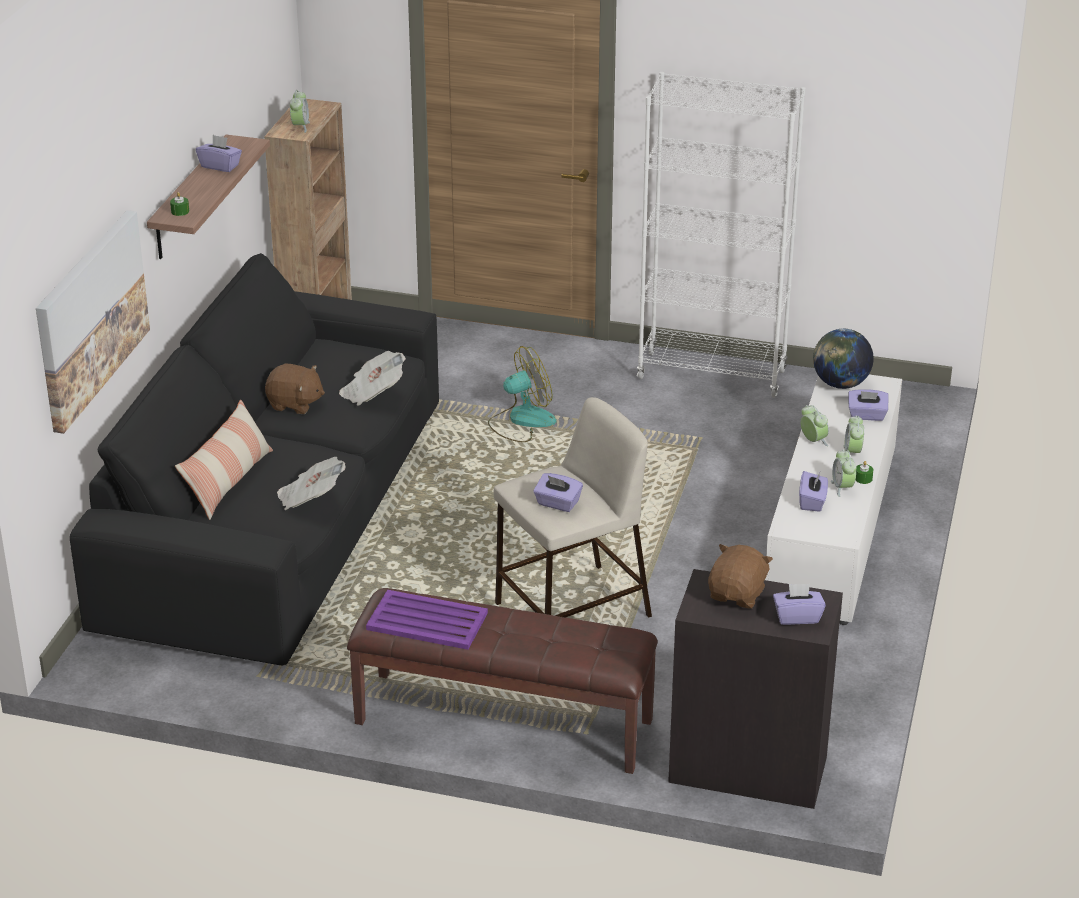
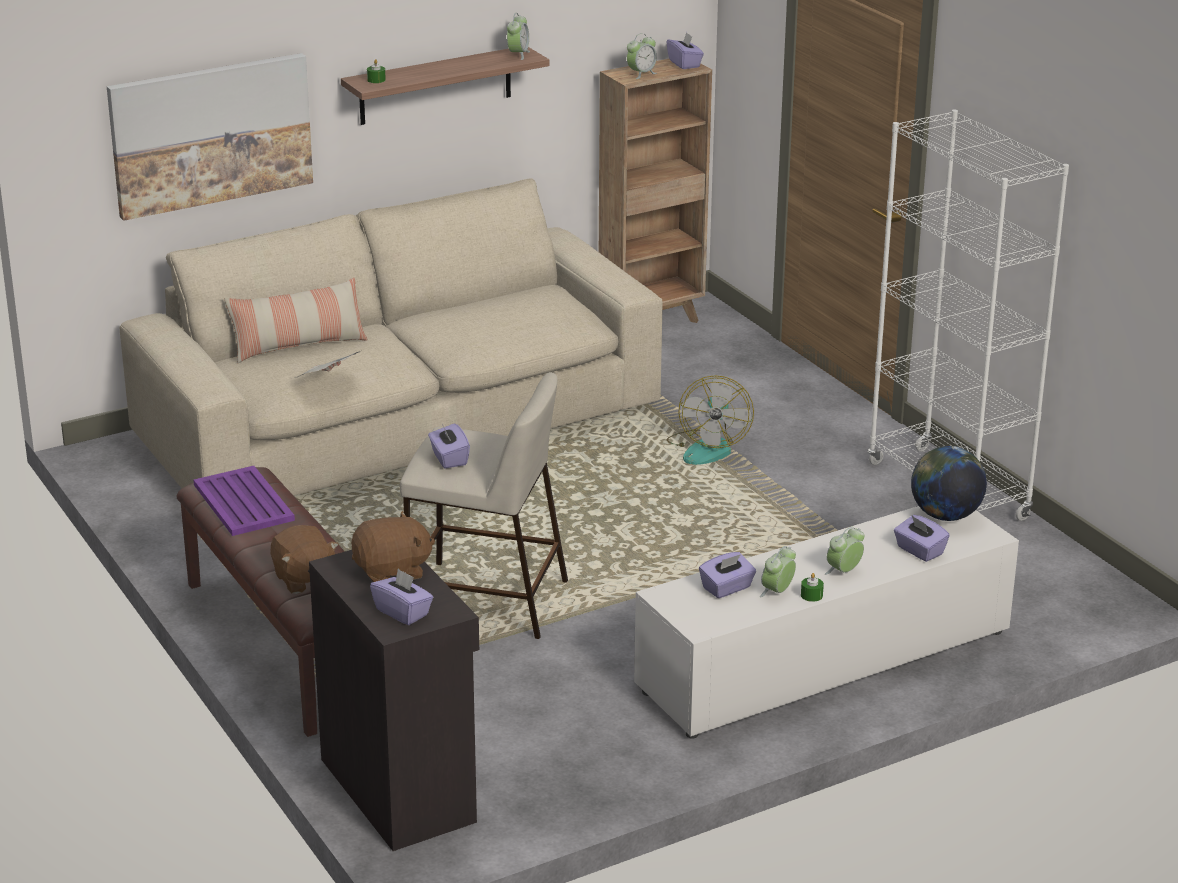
camera: 45 degrees right, 5 degrees down
(220, 166) = (472, 63): purple tissue box -> purple tissue box (684, 64)
(279, 514) = (401, 422): black sofa -> beige sofa
(295, 404) = (443, 317): brown plush toy -> brown plush toy (304, 579)
(372, 393) = (512, 335): newspaper -> none
(521, 421) = (707, 448): fan -> fan turned 75 degrees clockwise
(813, 441) = (825, 545): alarm clock -> alarm clock (518, 54)

